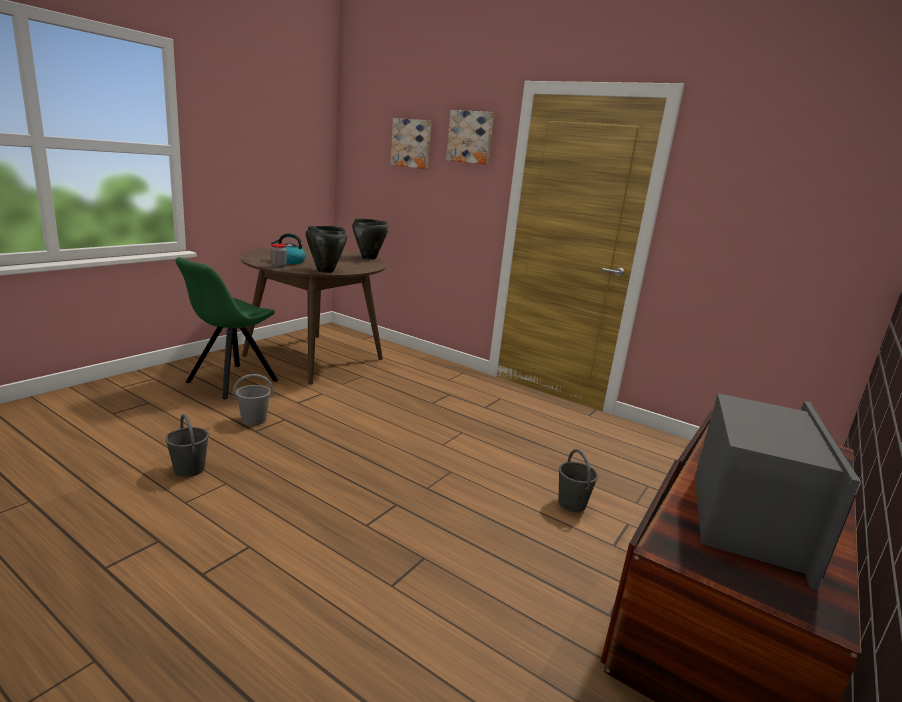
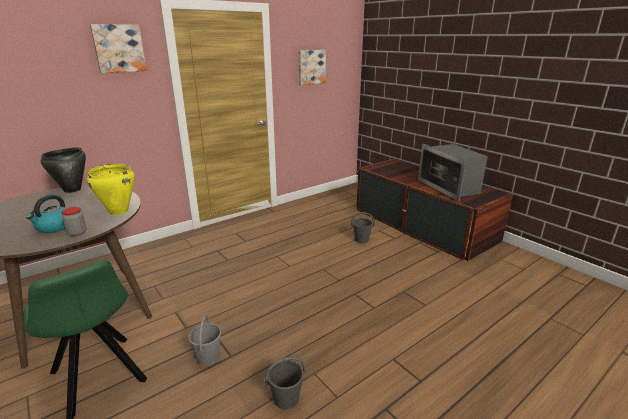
camera: 70 degrees left, 5 degrees up
(325, 271) = (118, 212): black cooking pot -> yellow cooking pot
(412, 143) = (42, 61): picture -> picture (311, 67)
(747, 519) = (450, 187): microwave -> microwave turned 150 degrees counterclockwise

